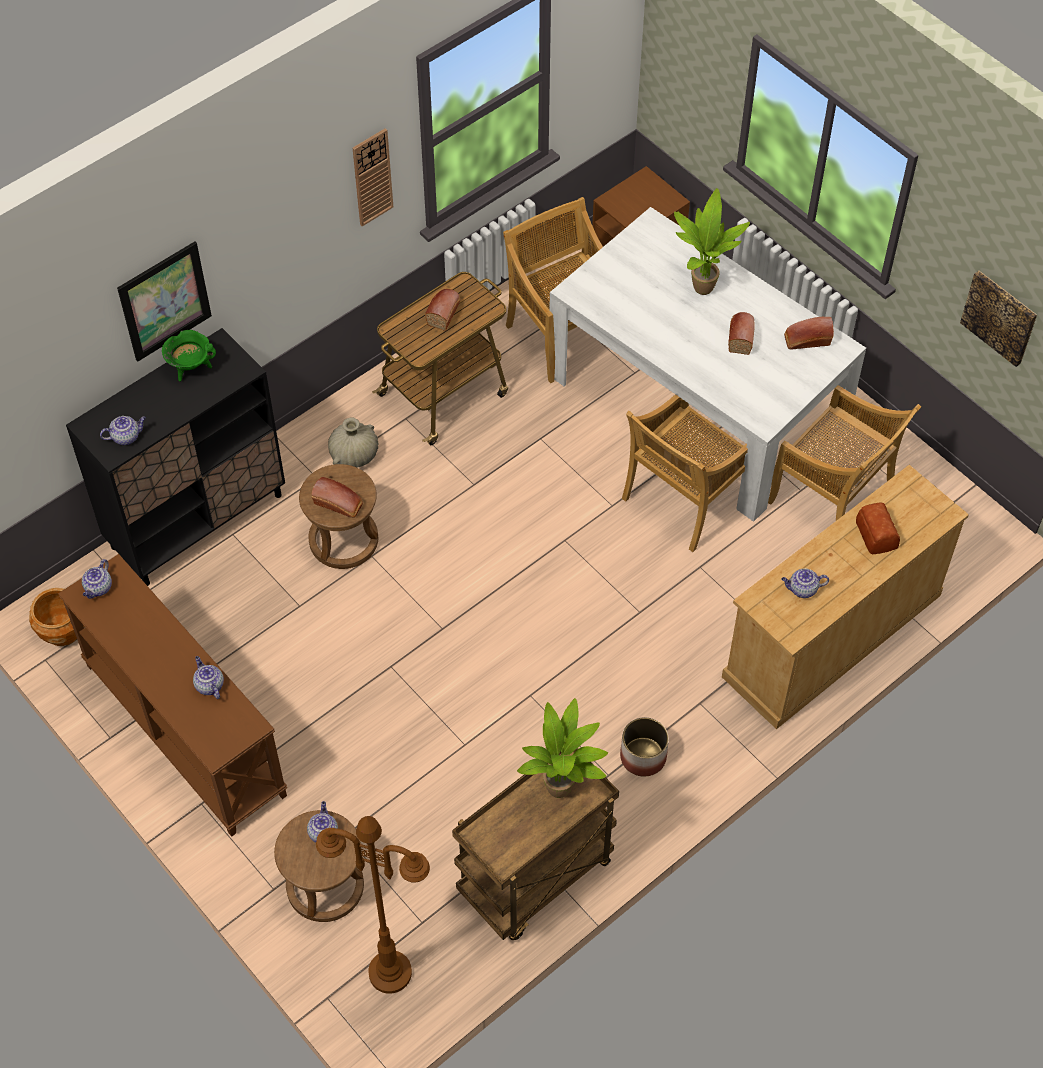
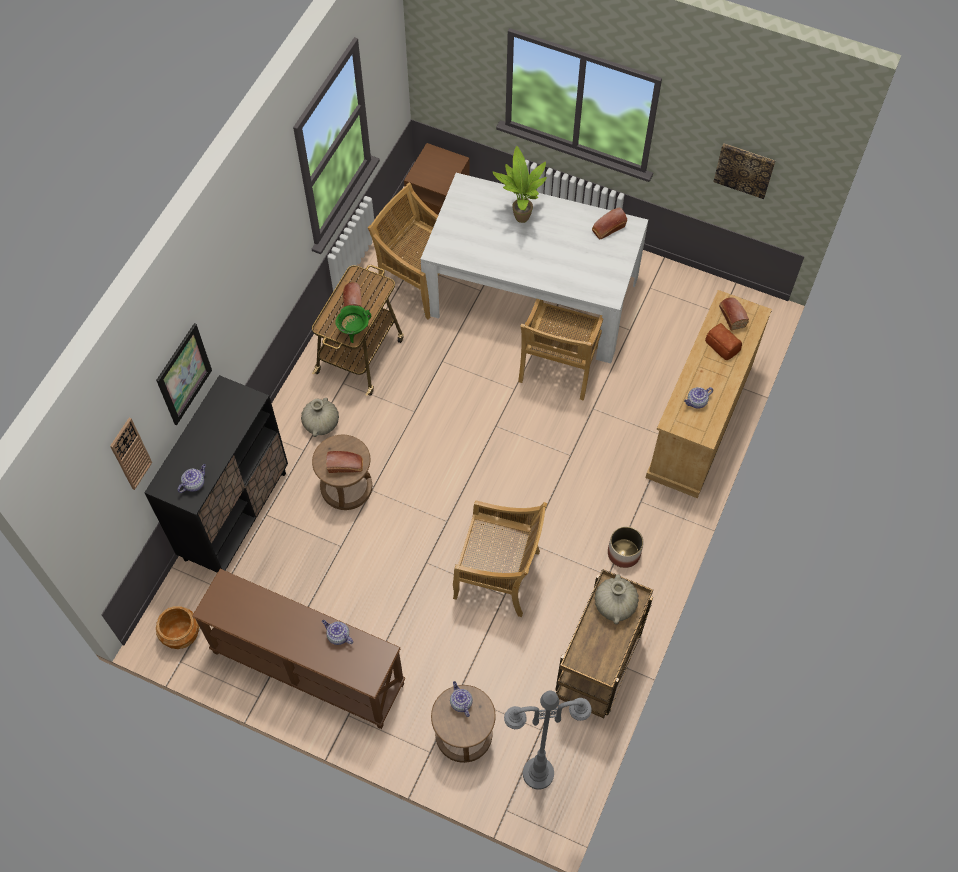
camera: 25 degrees left, 5 degrees up
(98, 588) = (219, 599): teapot -> none
(191, 368) = (213, 414): green cooking pot -> green cooking pot (354, 331)
(372, 177) = (282, 225): wall clock -> wall clock (130, 454)
(391, 972) = (538, 773): brown floor lamp -> grey floor lamp
(563, 790) = (614, 604): potted plant -> beige vase
(740, 337) = (564, 242): bread -> bread (731, 316)
(832, 499) = (653, 328): beige chair -> beige chair (498, 575)

